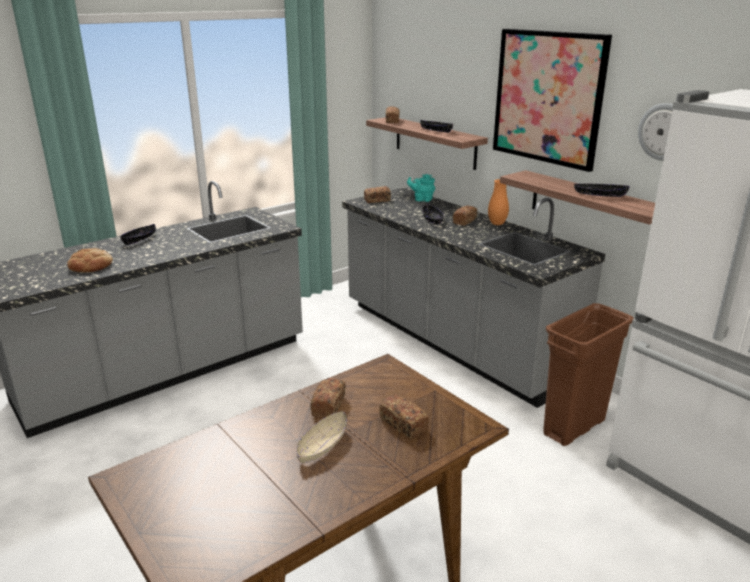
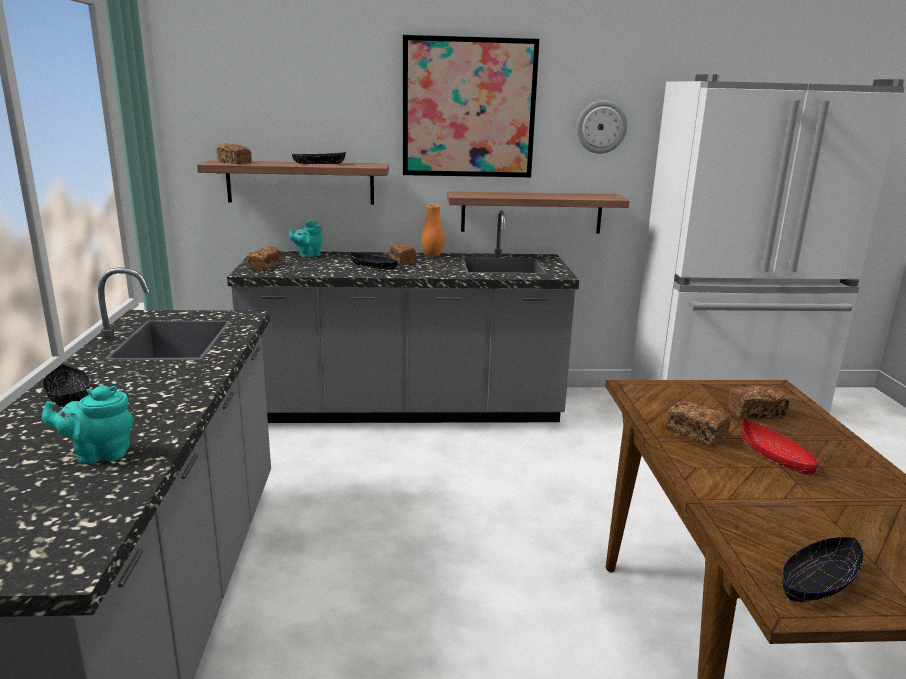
camera: 55 degrees left, 5 degrees down
(91, 265) = (99, 454): bread -> turquoise teapot
(322, 446) = (775, 458): beige bowl -> red bowl
(573, 427) = (603, 421): brown trash can -> none
(600, 195) = (557, 195): black bowl -> black bowl (818, 583)

